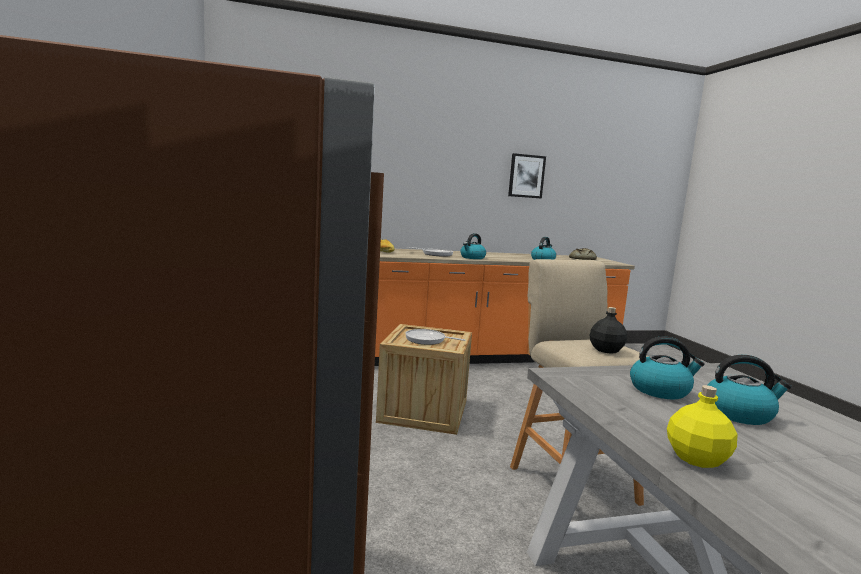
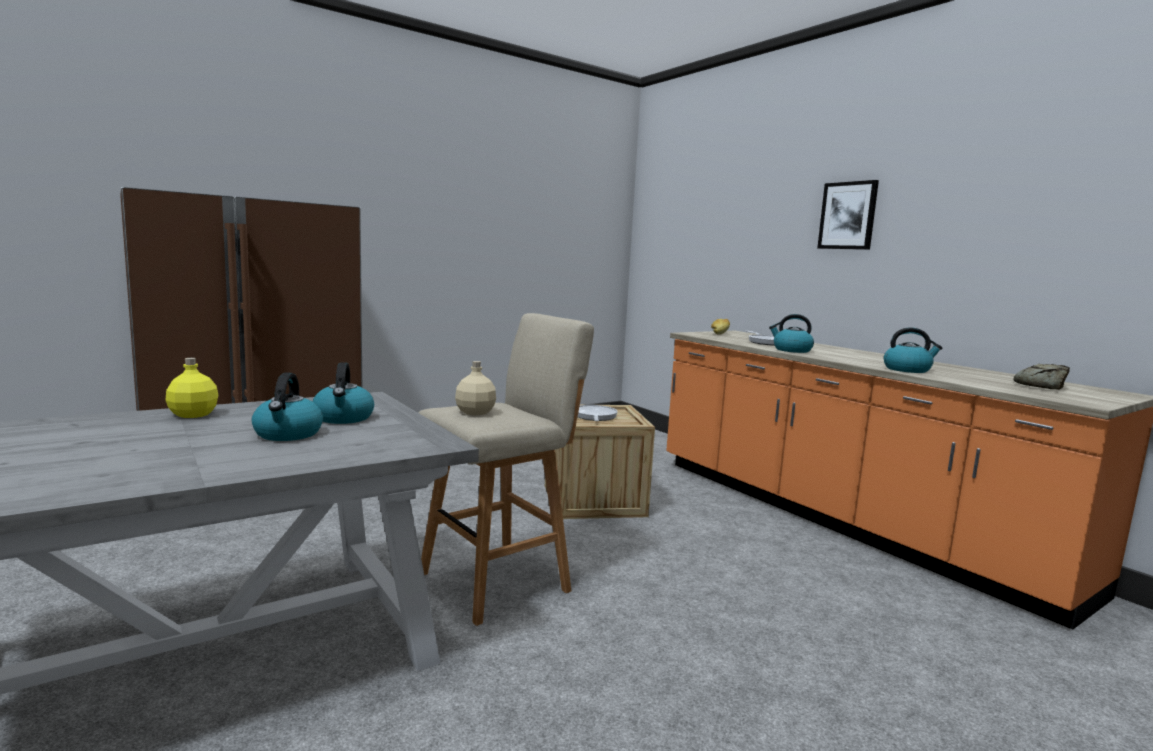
camera: 70 degrees right, 0 degrees up
(526, 176) = (982, 223): picture -> picture (848, 215)
(606, 350) = (475, 412): black bottle -> beige bottle

